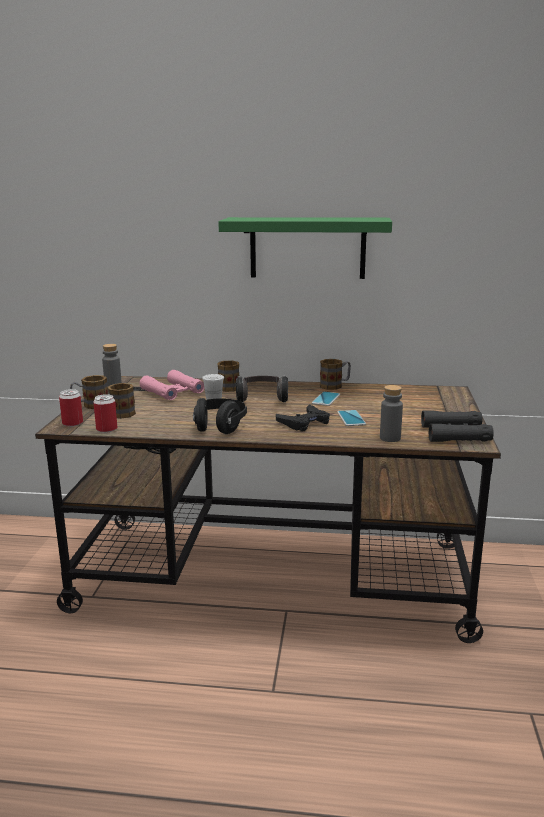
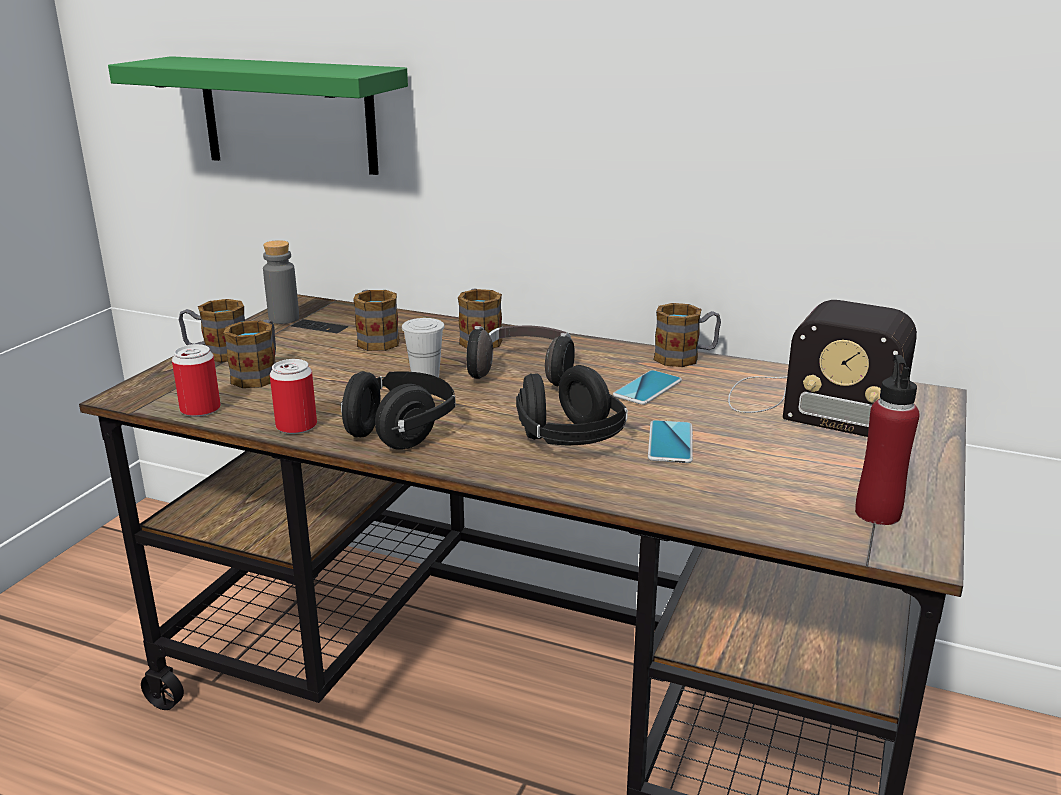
camera: 15 degrees right, 5 degrees up
(72, 423) = (155, 389): can -> can (296, 426)
(172, 391) = (375, 339): pink binoculars -> mug
(304, 423) = (569, 441): black game controller -> black headphones
(307, 248) = (651, 75): green shelf -> green shelf (288, 115)
(390, 438) = (724, 505): grey bottle -> none
(402, 399) = (806, 405): none -> radio
(455, 433) = (877, 513): black binoculars -> red bottle

